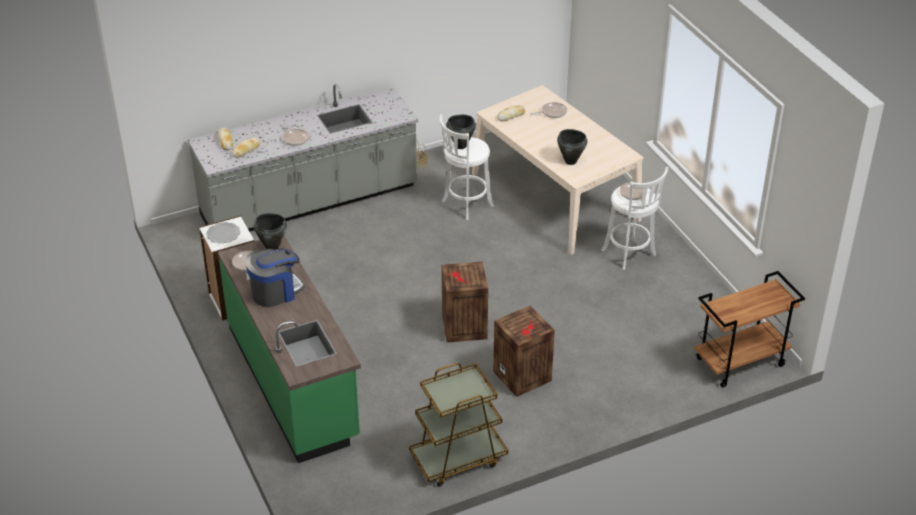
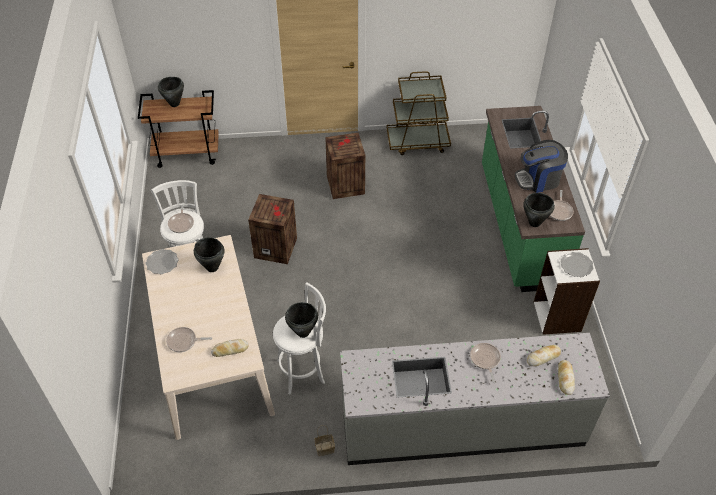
camera: 160 degrees left, 10 degrees up
(463, 327) = (369, 235): crate -> crate (276, 247)
(618, 154) = (162, 262): none -> plate
(758, 308) = (174, 104): none -> black cooking pot

